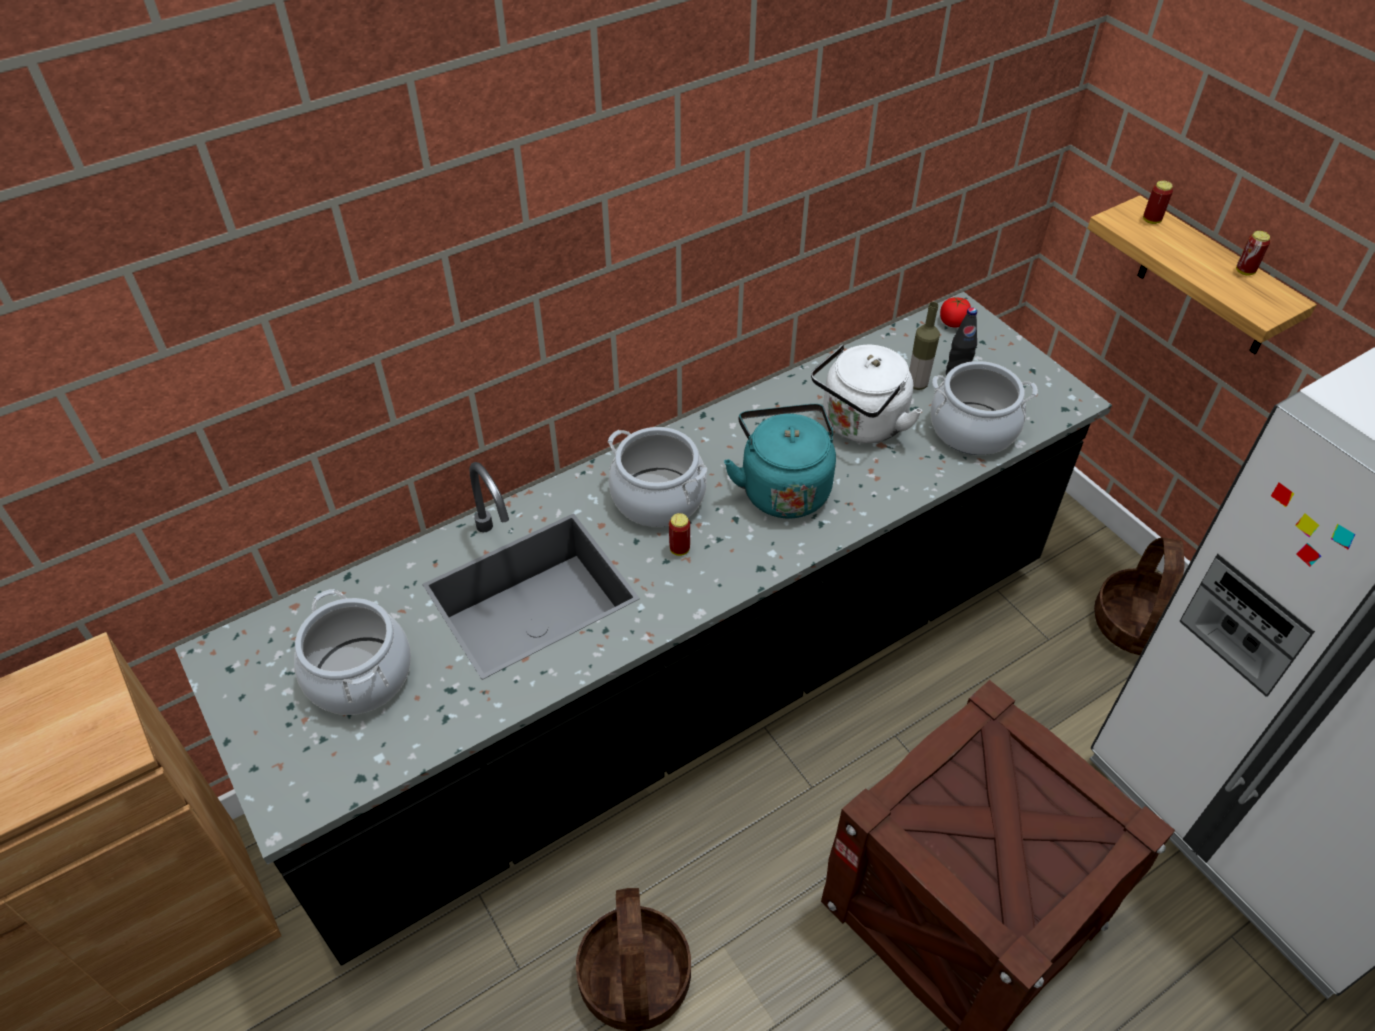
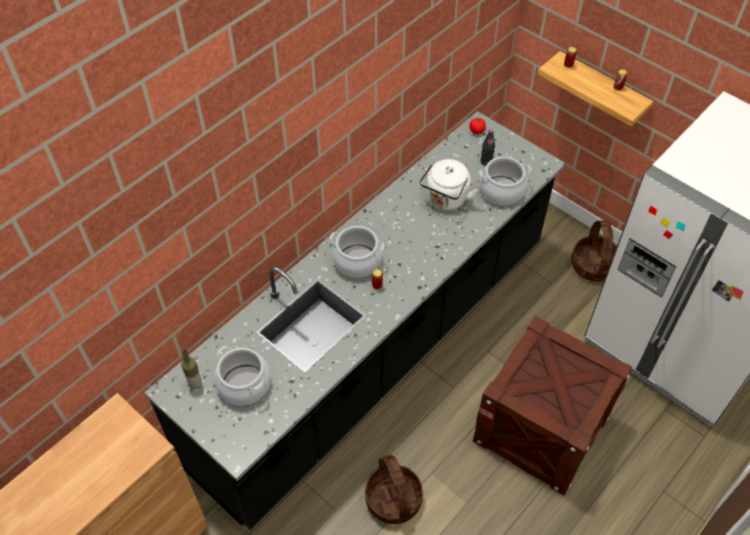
camera: 15 degrees left, 5 degrees up
(783, 487) = (417, 242): turquoise kettle -> none
(917, 384) = (468, 171): bottle -> bottle (195, 384)

